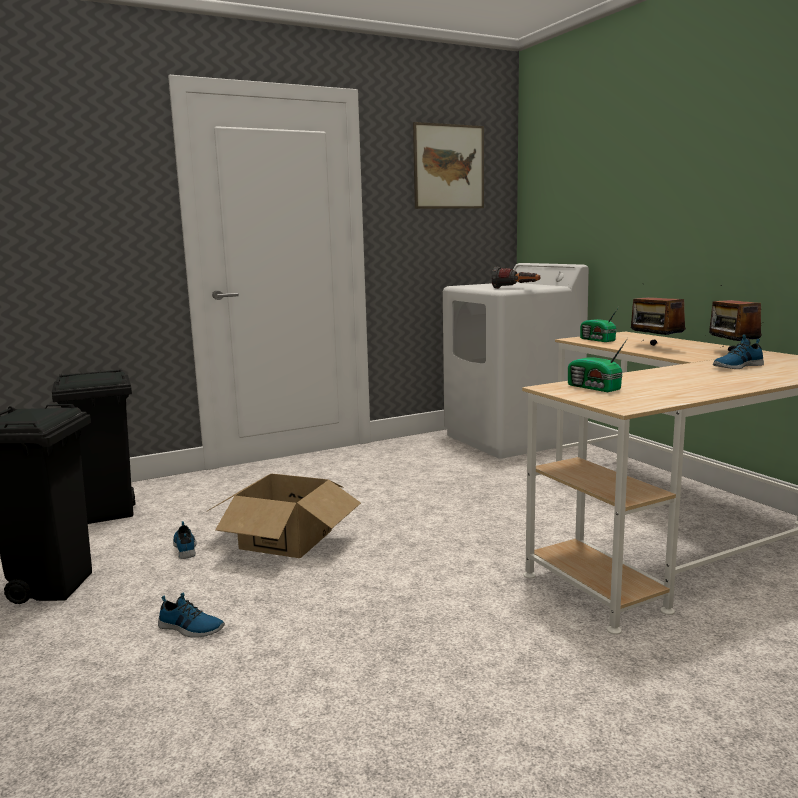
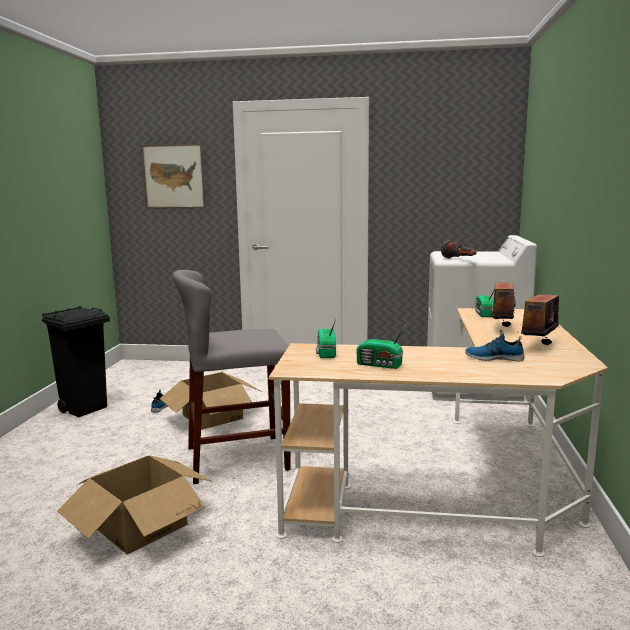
camera: 35 degrees right, 0 degrees up
(109, 513) = (161, 377): black trash can -> none
(190, 628) = (99, 449): shoe -> none
(411, 573) = (237, 458): none -> grey stool
(445, 690) = (141, 525): none -> cardboard box
(449, 167) = (450, 152): picture -> picture (174, 176)
(680, 387) = (380, 365): none -> radio

